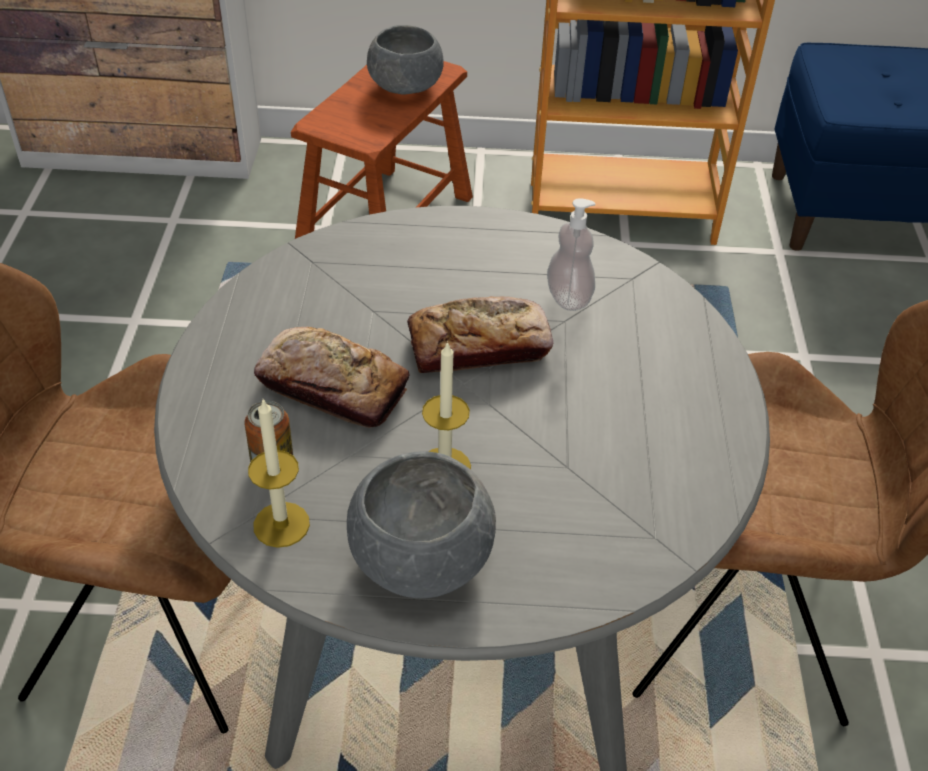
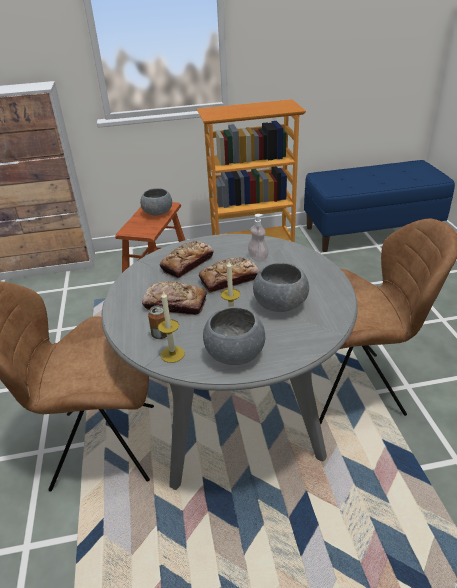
camera: 10 degrees left, 10 degrees down
(398, 278) = (187, 264): none -> bread
(575, 444) = (280, 304): none -> grey bowl

